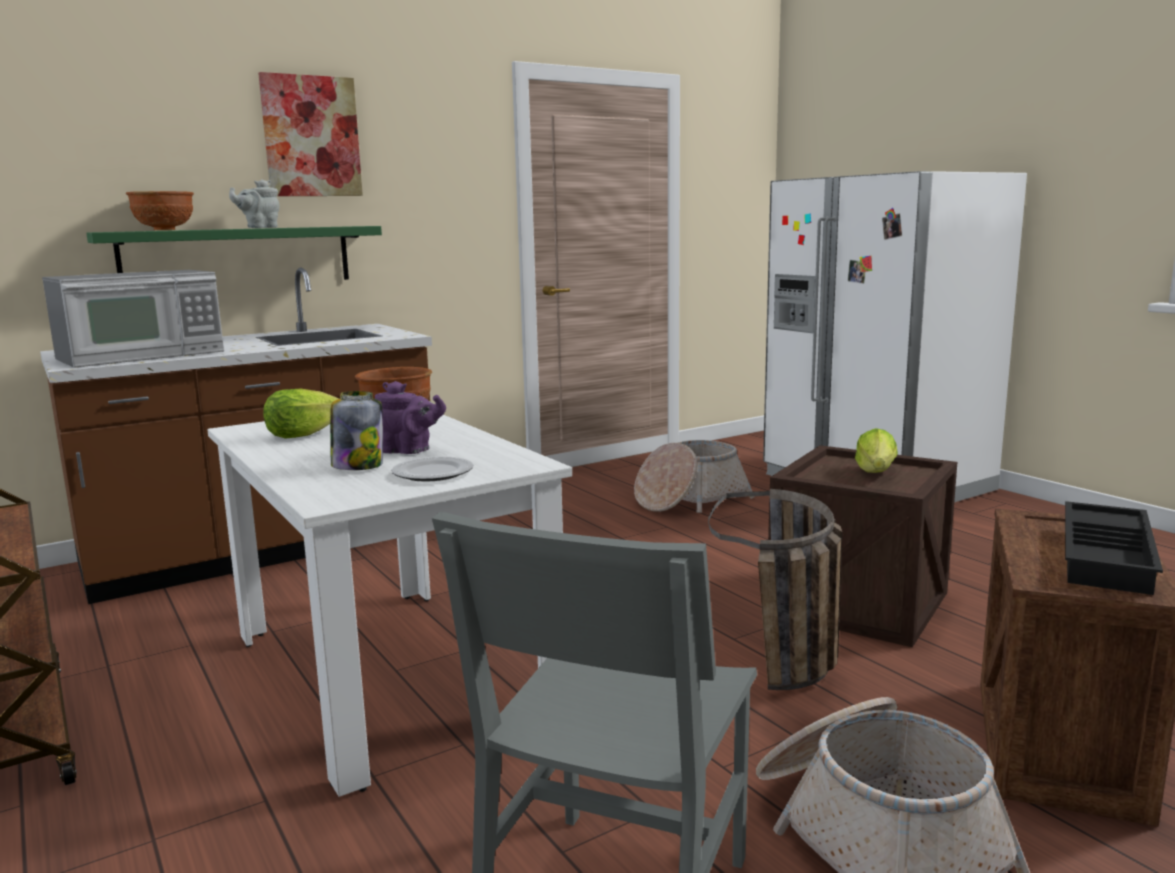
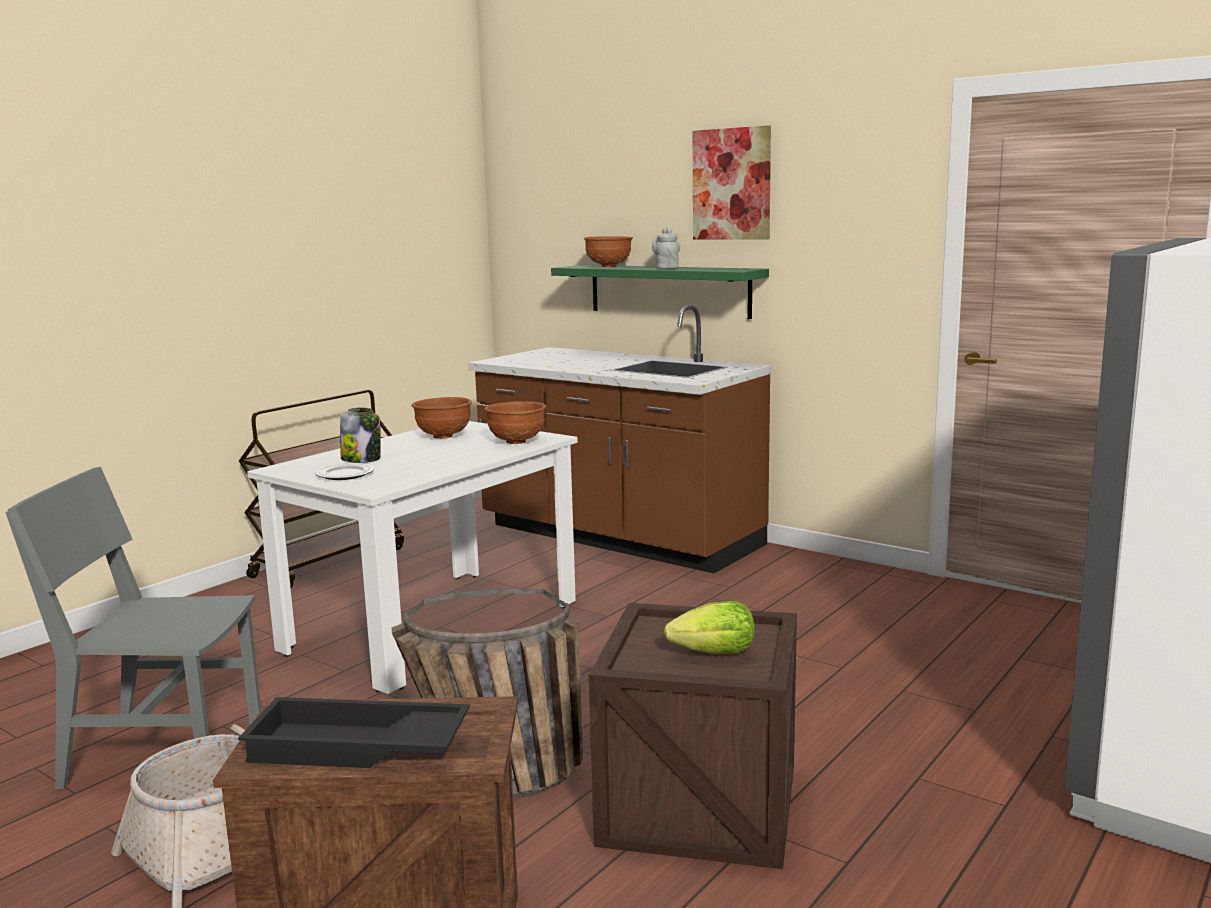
camera: 70 degrees right, 0 degrees up
(142, 355) = (541, 361): microwave -> none
(260, 228) = (667, 268): grey teapot -> grey teapot turned 60 degrees clockwise
(302, 435) = (443, 436): lettuce -> brown bowl
(409, 451) = (405, 461): purple teapot -> none
(689, 500) = (956, 664): basket -> none

